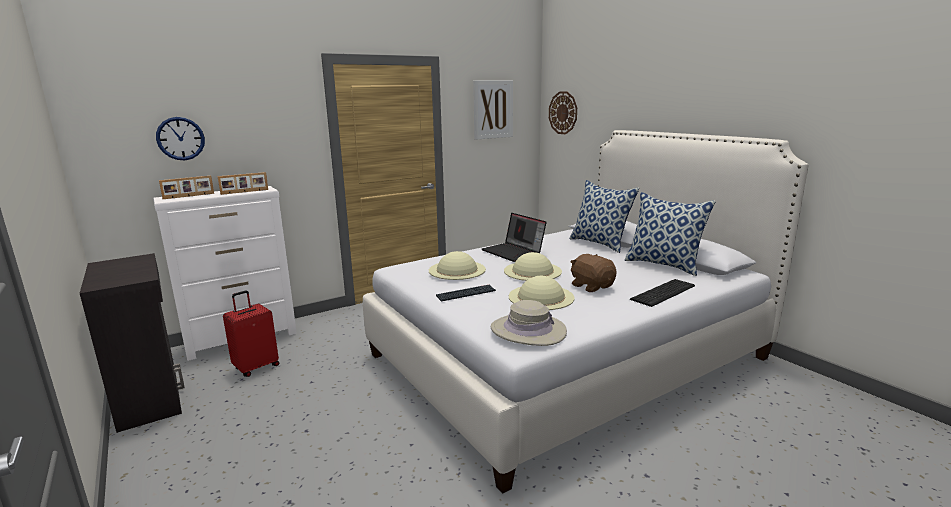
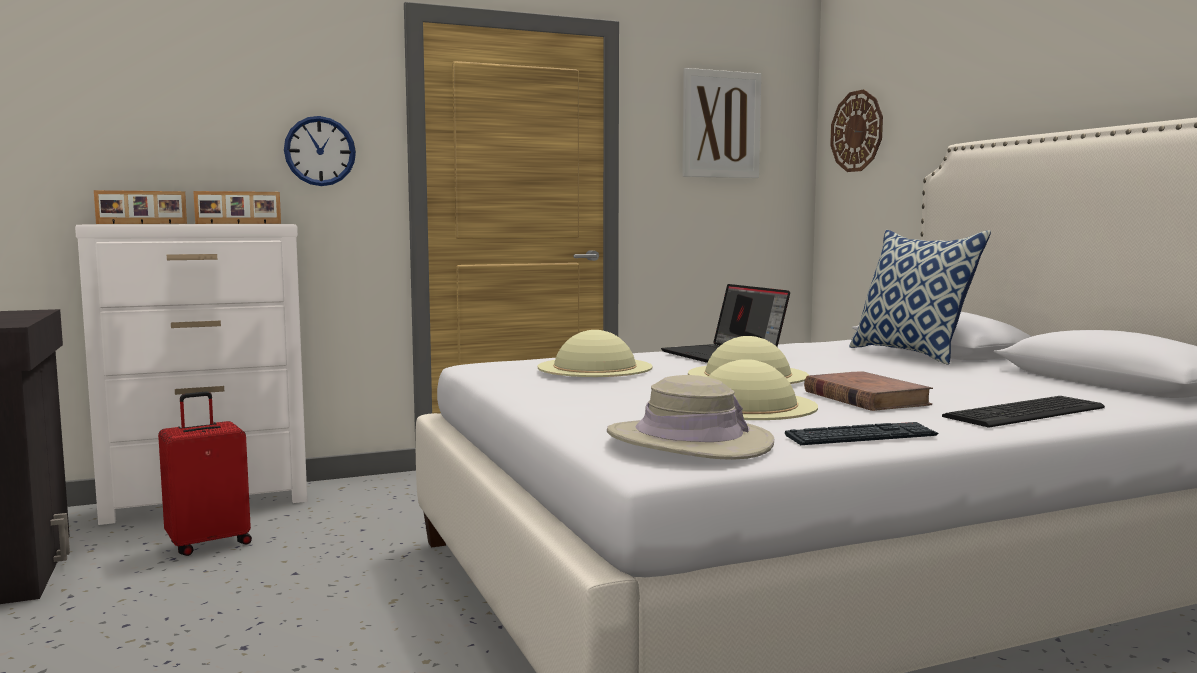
camera: 10 degrees right, 10 degrees down
(180, 138) = (146, 129): wall clock -> wall clock (320, 151)
(466, 294) = (593, 395): keyboard -> keyboard (861, 437)
(592, 286) = (865, 398): brown plush toy -> brown book
(664, 265) = (1042, 381): pillow -> none

